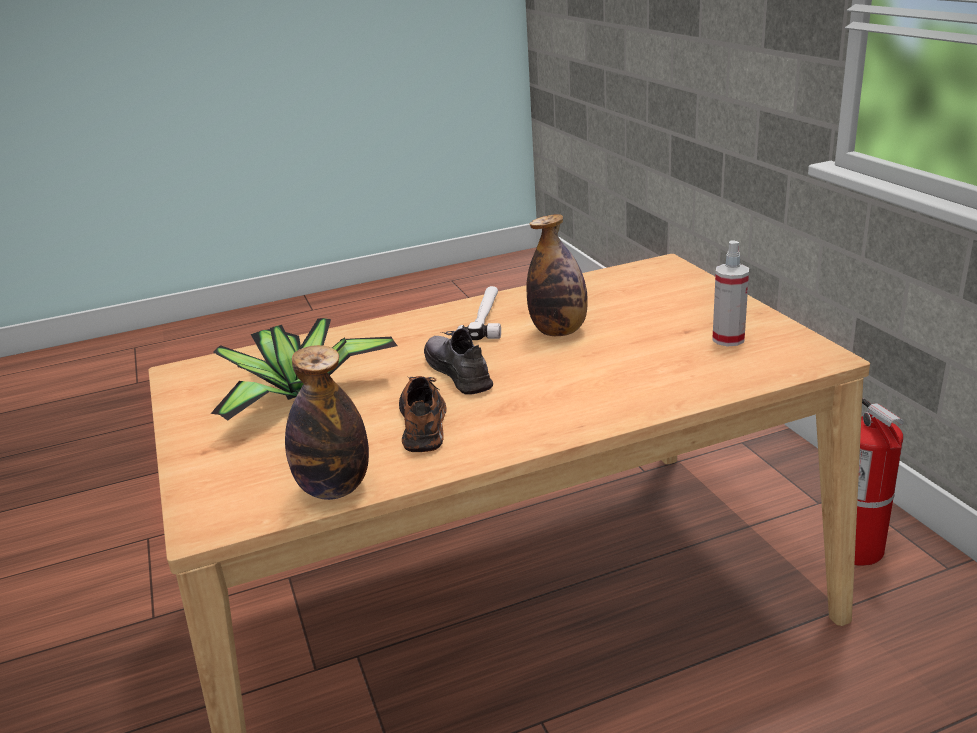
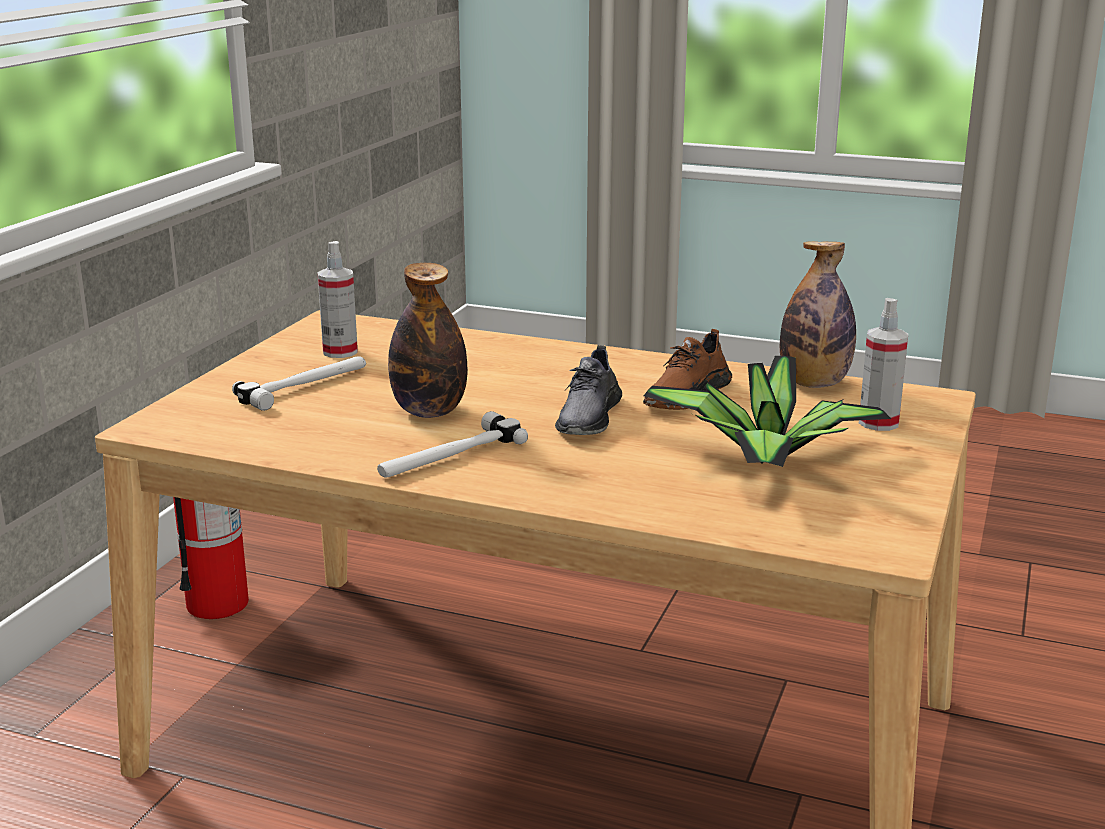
camera: 140 degrees left, 5 degrees down
(242, 467) = (878, 423): none -> spray bottle
(667, 311) = (305, 387): none -> hammer

